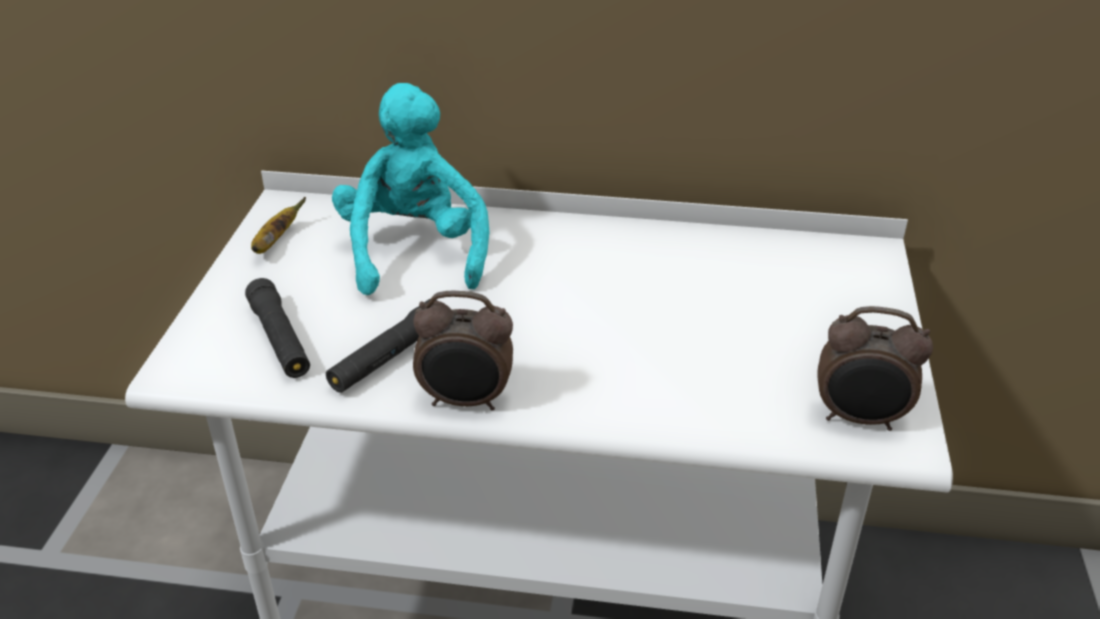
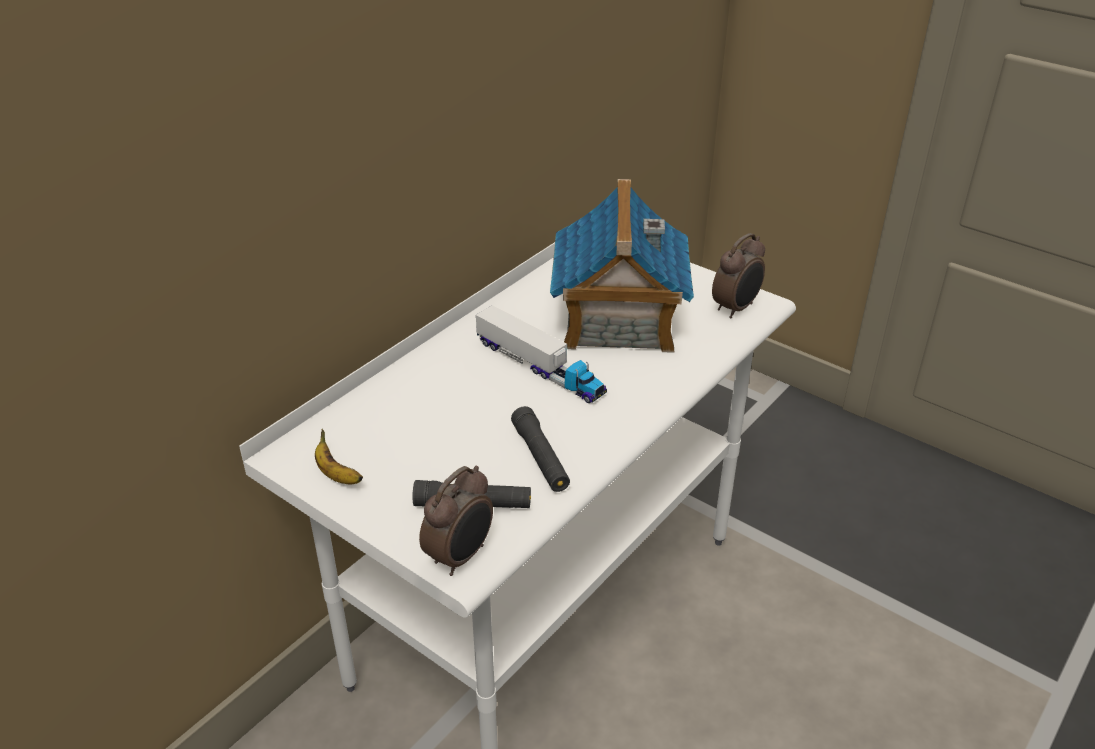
camera: 60 degrees left, 0 degrees up
(414, 251) = (423, 409): turquoise plush toy -> none
(466, 401) = (614, 438): alarm clock -> alarm clock (461, 556)
(554, 299) = (540, 368): none -> toy truck
(711, 323) = (618, 320): none -> toy house

